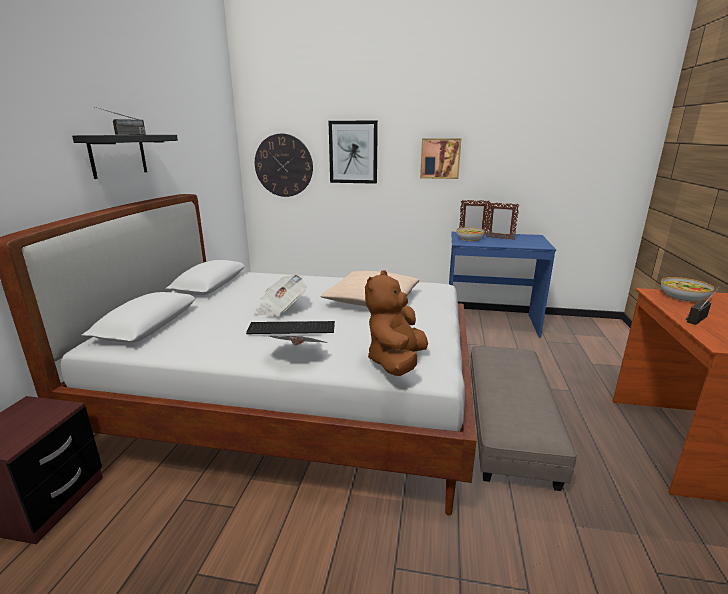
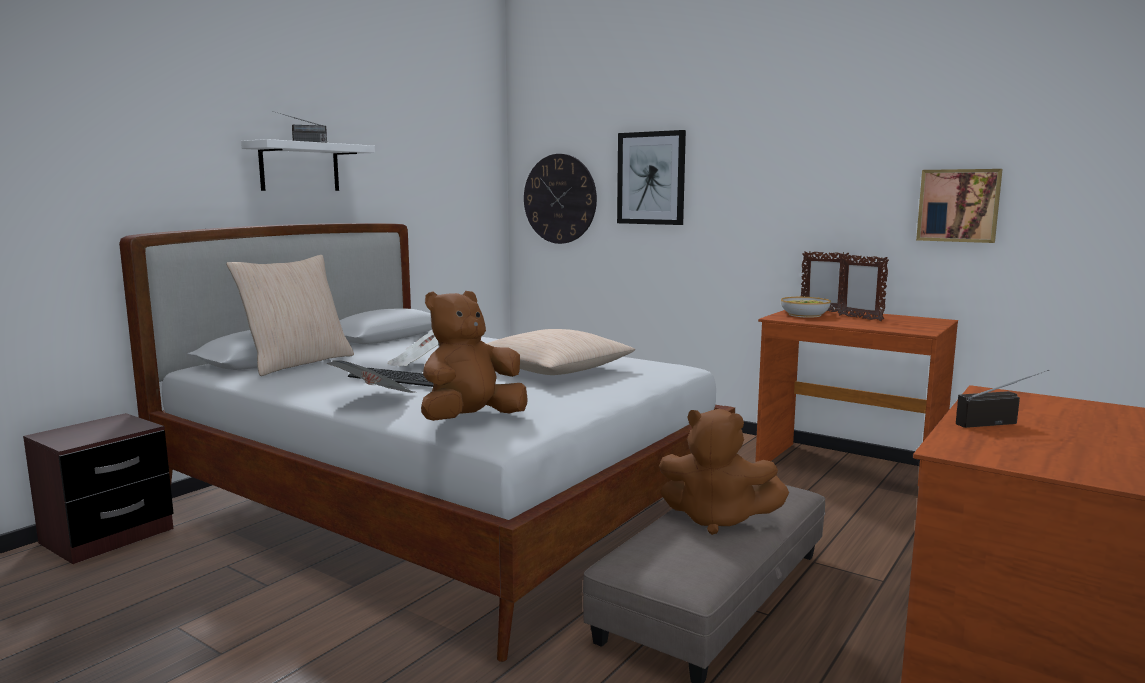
camera: 25 degrees right, 10 degrees down
(118, 155) = (299, 167): black shelf -> white shelf
(178, 324) = (297, 363): none -> beige pillow
(440, 158) = (778, 185): picture -> picture (958, 205)
(490, 322) = (847, 472): blue desk -> brown desk
(514, 383) = (717, 519): none -> brown plush toy
(683, 297) = (1037, 402): bowl -> none

